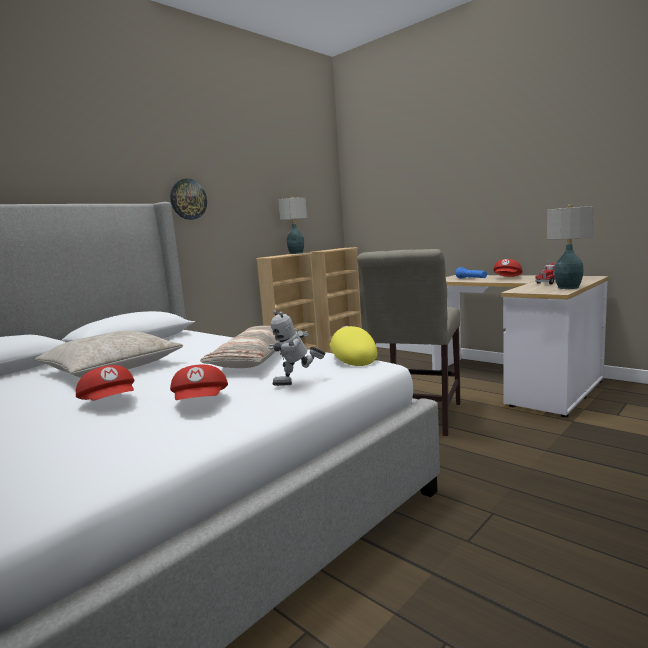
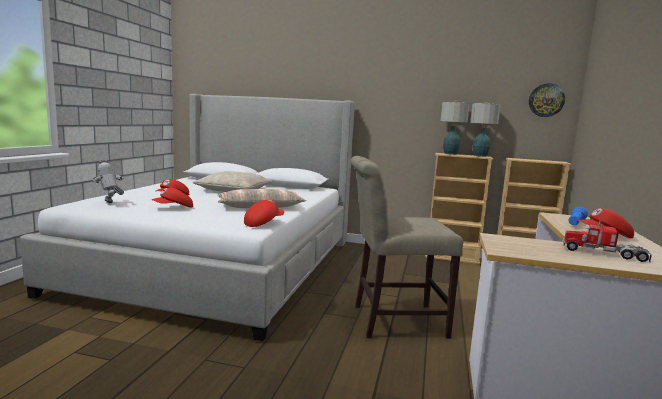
camera: 60 degrees right, 0 degrees up
(188, 199) = (383, 99): wall clock -> wall clock (546, 100)
(298, 383) = (206, 218): toy robot -> toy robot (110, 203)
(351, 359) = (263, 223): yellow cap -> red cap
(567, 287) = (546, 255): table lamp -> table lamp (450, 154)

